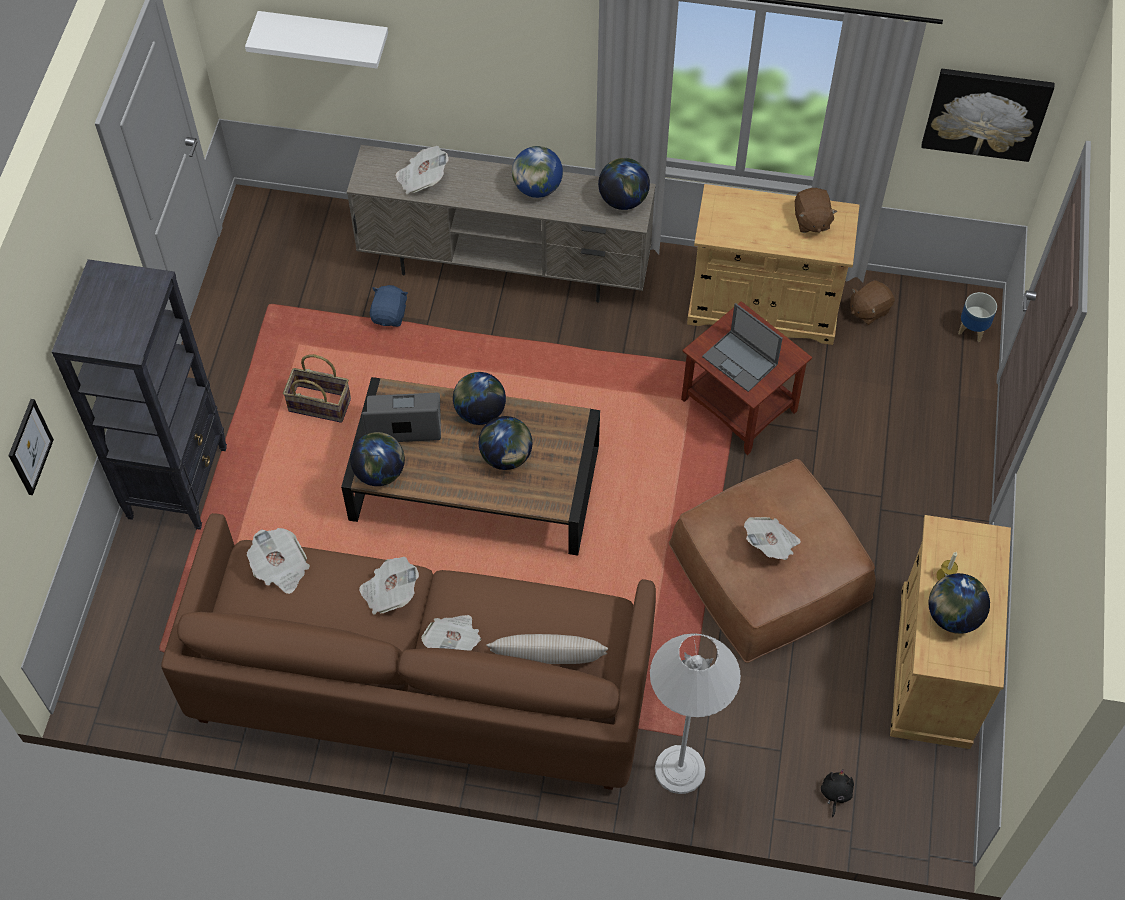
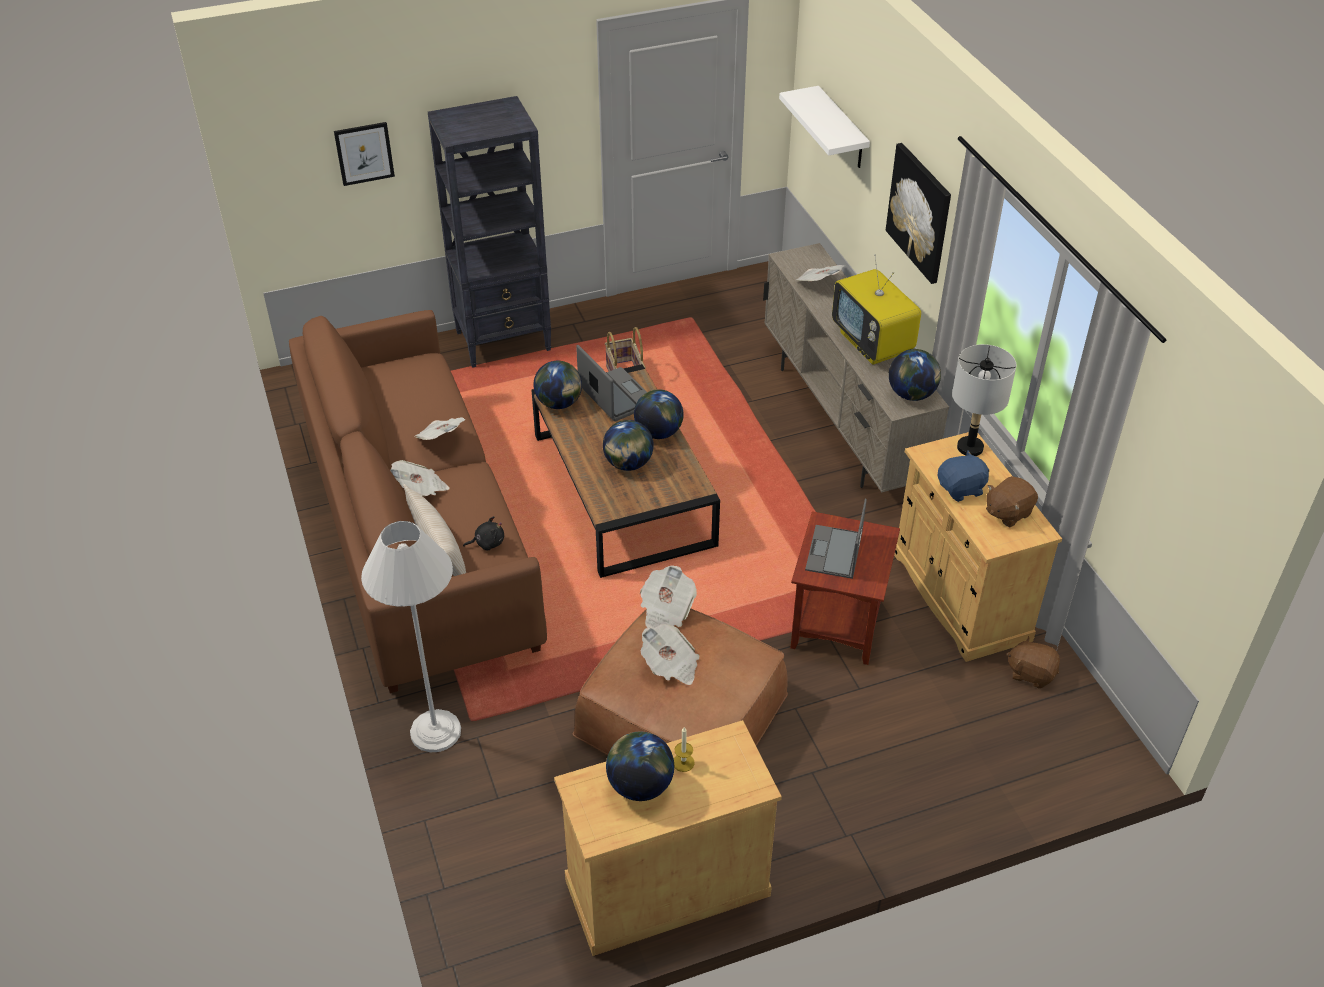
camera: 60 degrees right, 15 degrees down
(280, 568) = (424, 376): newspaper -> newspaper (666, 609)
(390, 315) = (738, 379): blue plush toy -> blue plush toy (961, 489)
(537, 188) = (873, 343): globe -> television
(722, 200) = (970, 447): none -> grey table lamp
(835, 794) = (477, 859): black plush toy -> black plush toy (487, 543)
(973, 330) = (1088, 766): planter -> none
(986, 113) = (1191, 507): picture -> picture (920, 212)

